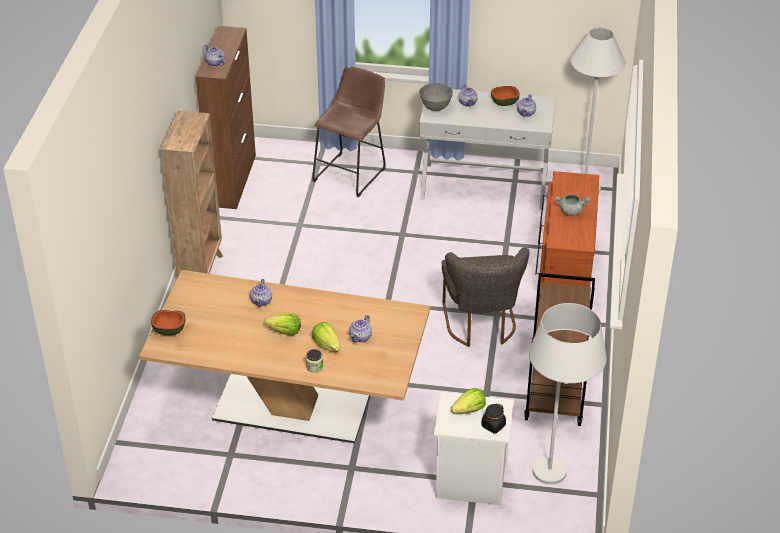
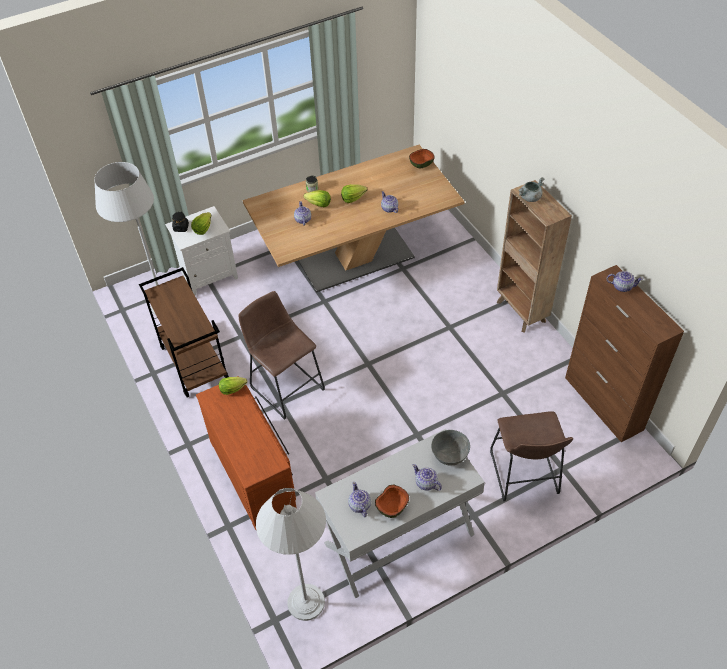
camera: 145 degrees right, 10 degrees up
(481, 325) = (285, 385): grey chair -> brown stool
(557, 238) = (234, 389): none -> lettuce
(571, 211) = (241, 425): grey cooking pot -> grey cooking pot (530, 198)

